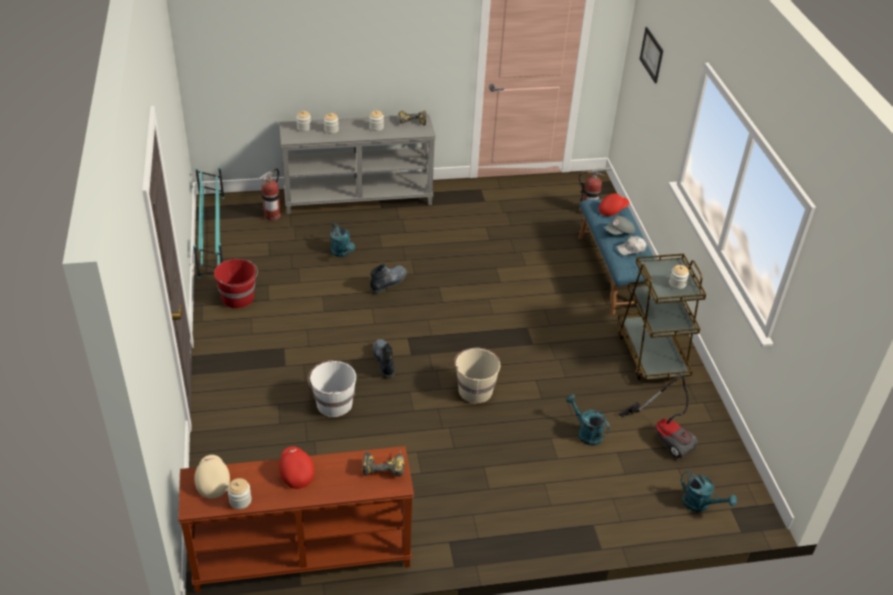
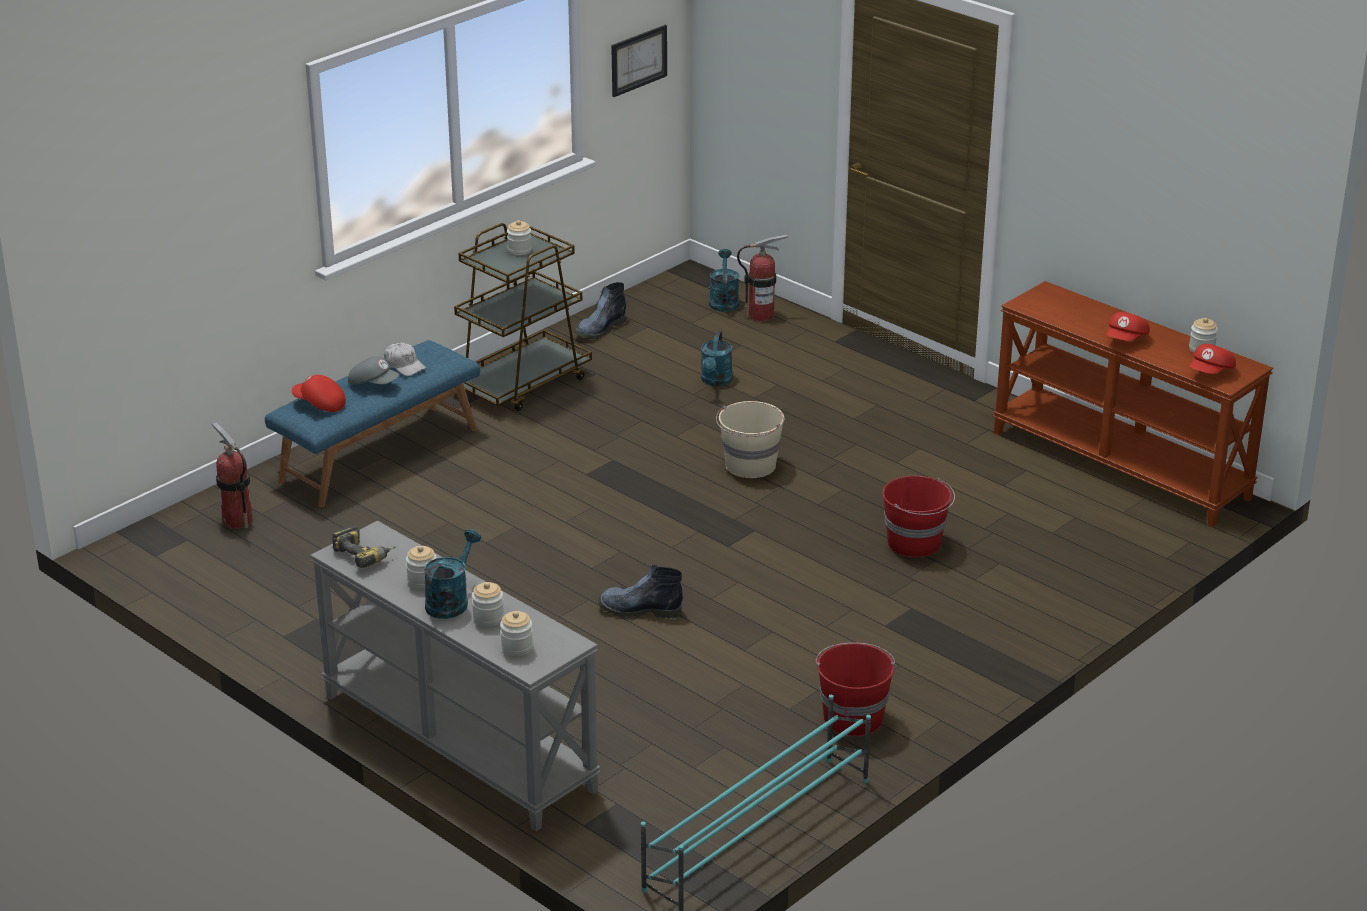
camera: 125 degrees left, 10 degrees down
(212, 481) = (1211, 372): beige cap -> red cap
(272, 216) = (623, 803): fire extinguisher -> fire extinguisher (761, 315)
(333, 404) = (915, 543): white bucket -> red bucket
(342, 253) = (626, 682): turquoise watering can -> turquoise watering can (450, 601)
(383, 361) = (795, 543): boot -> boot (600, 330)
(384, 466) = (1041, 304): power drill -> none
(652, 54) = (147, 216): picture -> picture (638, 60)
(665, 435) = (651, 341): vacuum cleaner -> none

